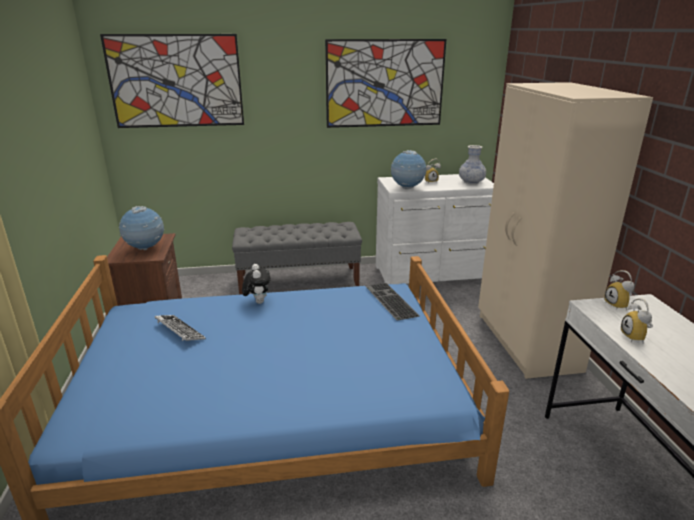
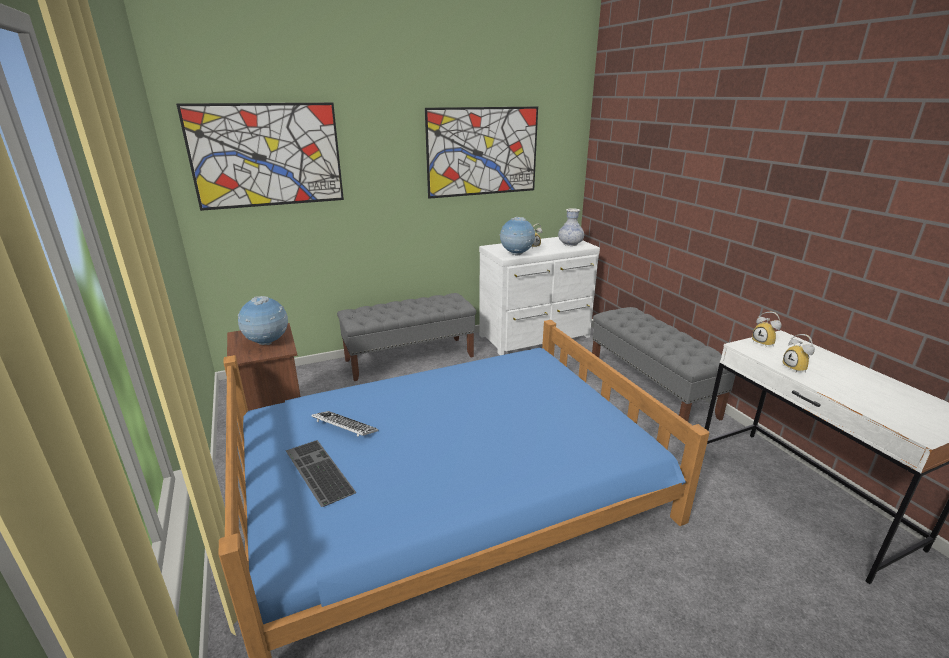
camera: 15 degrees left, 0 degrees up
(257, 301) = (409, 384): plush toy -> none
(389, 300) = (538, 366): keyboard -> keyboard (317, 471)
(526, 343) = (651, 389): beige wardrobe -> grey bench

